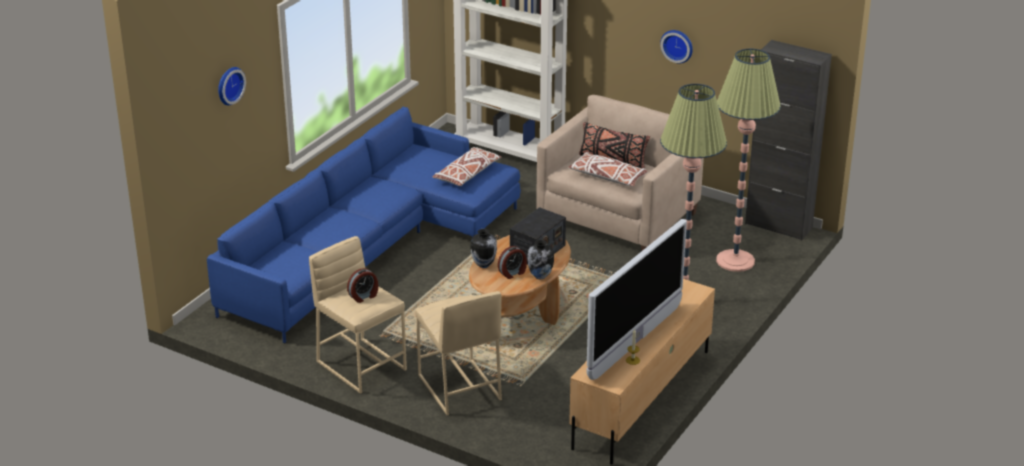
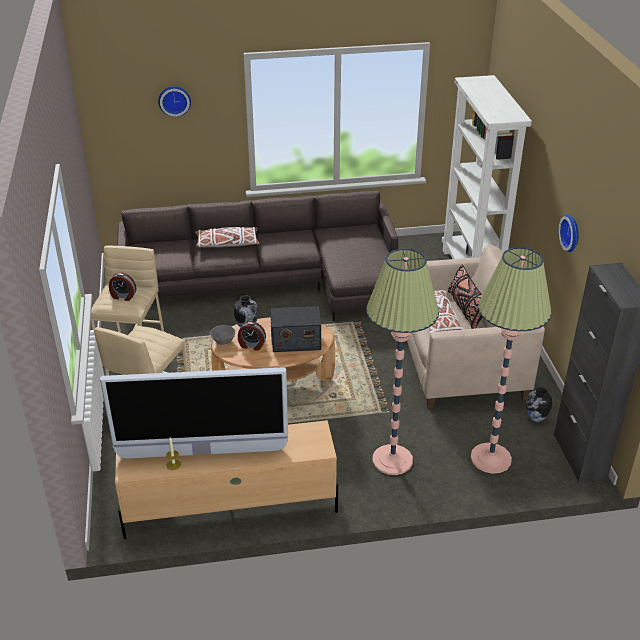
camera: 50 degrees right, 5 degrees up
(370, 247) = (275, 282): blue sofa -> grey sofa
(467, 174) = (364, 262): white pillow -> white pillow (227, 243)
(488, 284) = (223, 342): none -> grey bowl
(540, 276) = (262, 360): vase -> vase (536, 418)

